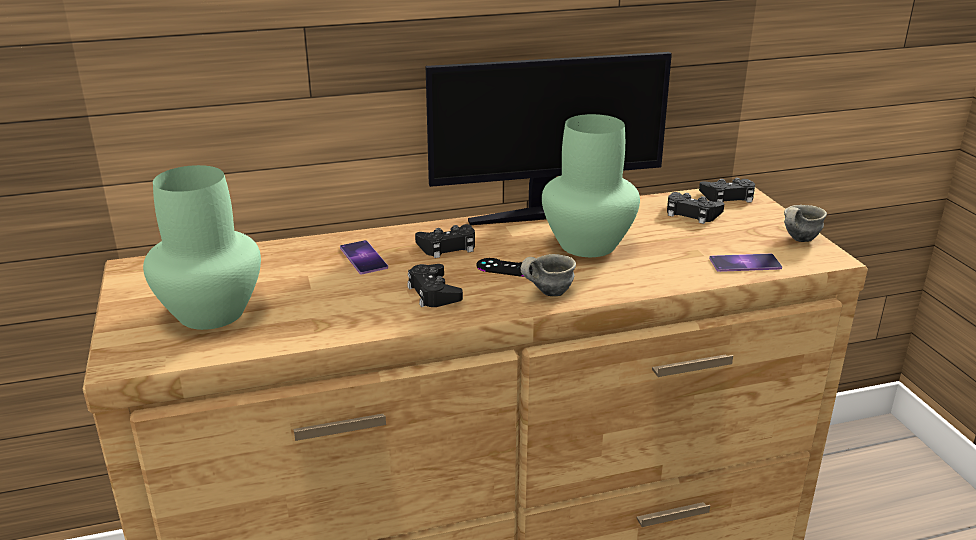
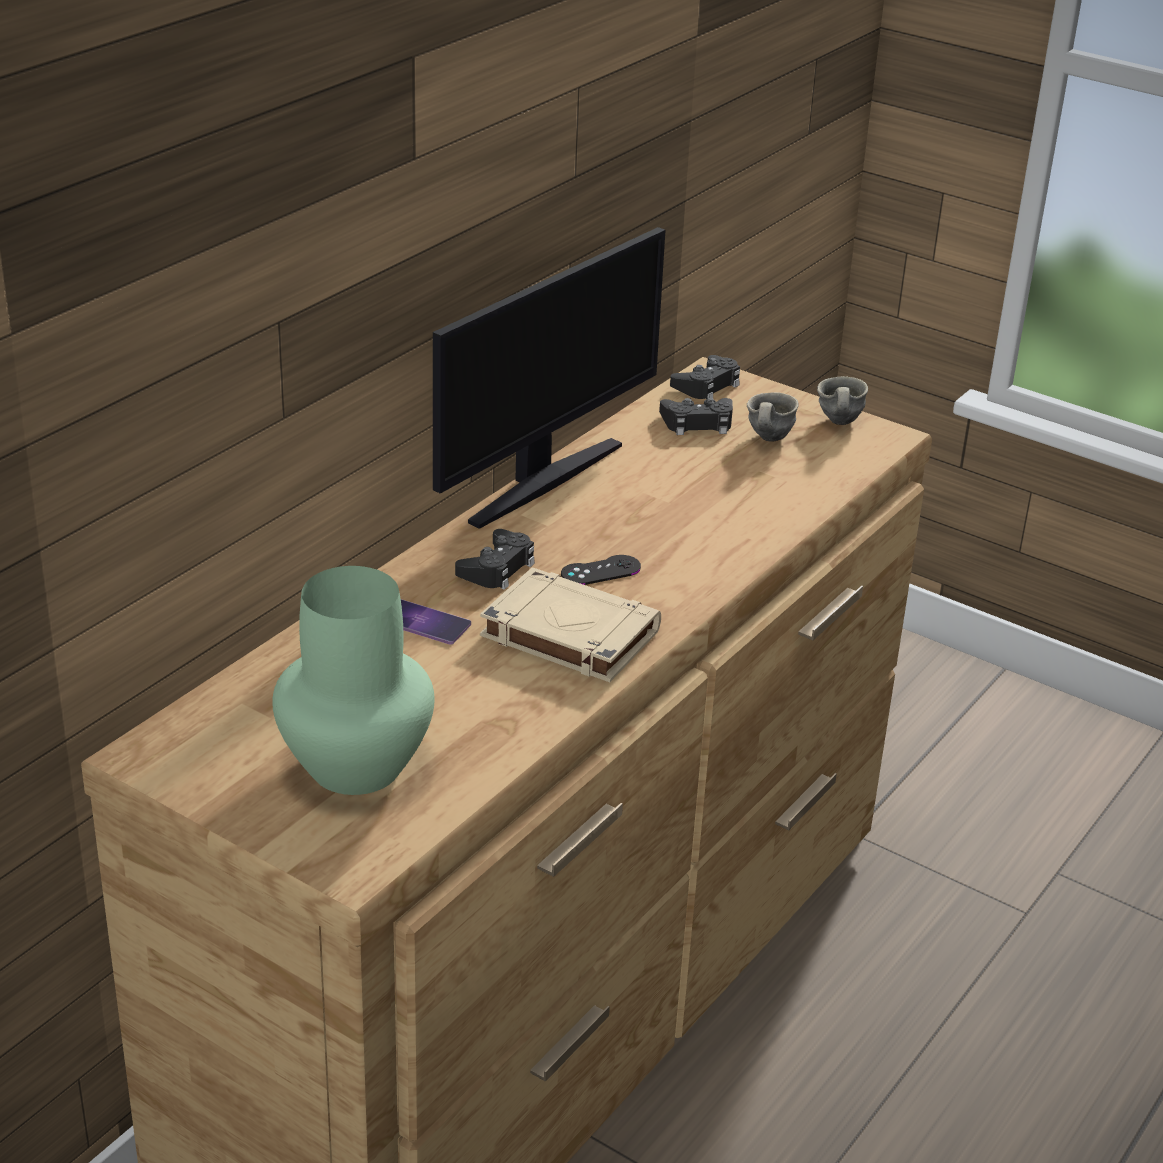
camera: 40 degrees left, 5 degrees up
(433, 292) = (568, 634): black game controller -> beige book
(547, 292) = (683, 585): grey mug -> grey mug (765, 439)
(586, 244) = (642, 506): green vase -> none
(745, 263) = (823, 472): phone -> none

